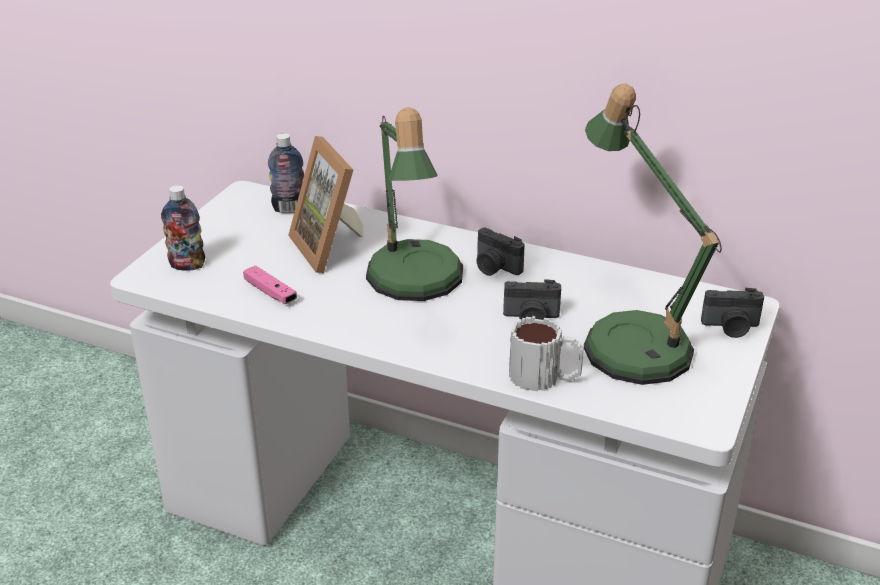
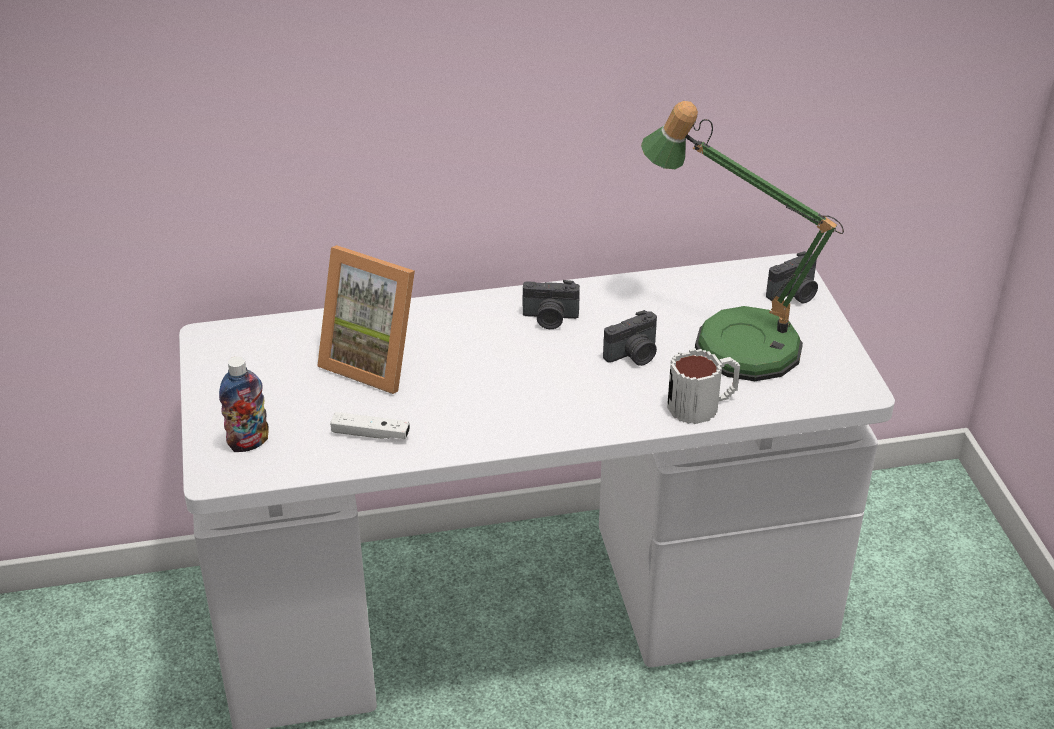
camera: 35 degrees left, 5 degrees up
(270, 292) = (370, 434): pink game controller -> white game controller
(289, 208) = (279, 337): bottle -> none
(414, 284) = (496, 366): table lamp -> none

